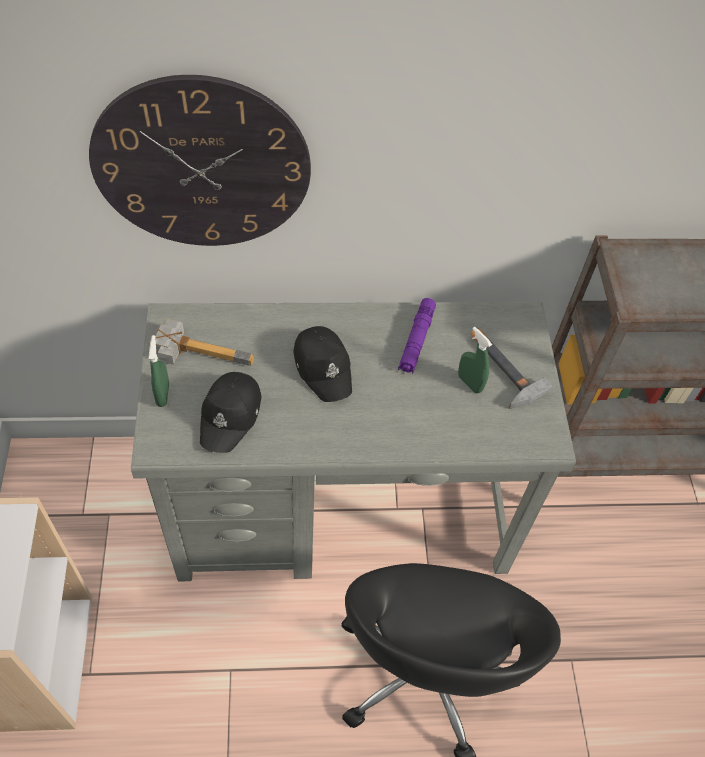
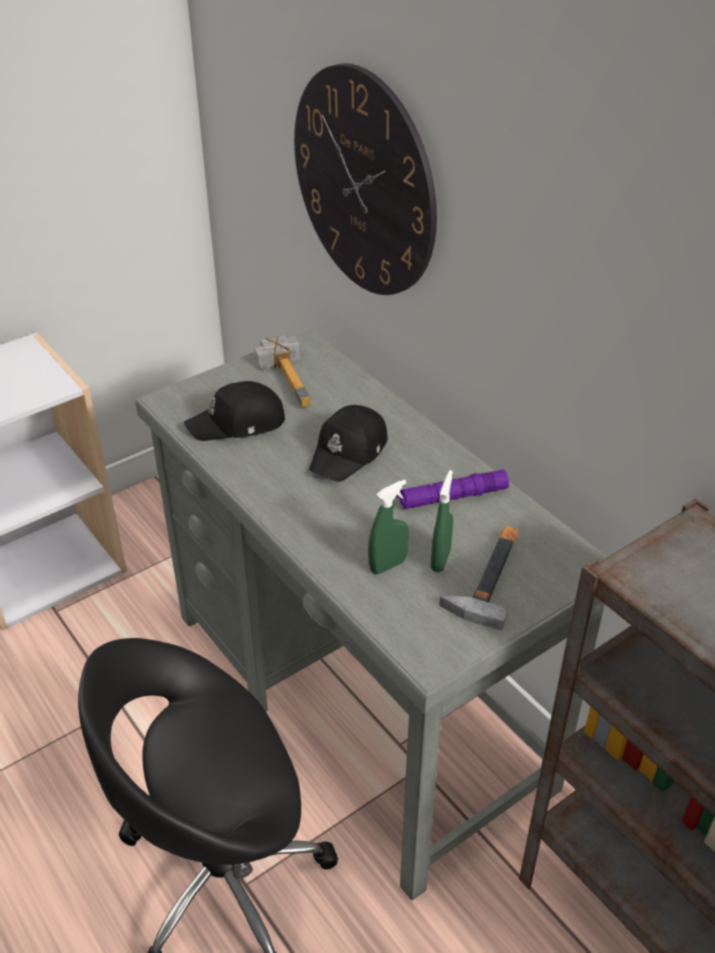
camera: 60 degrees right, 15 degrees down
(163, 394) = (223, 379): green spray bottle -> green spray bottle (388, 565)

